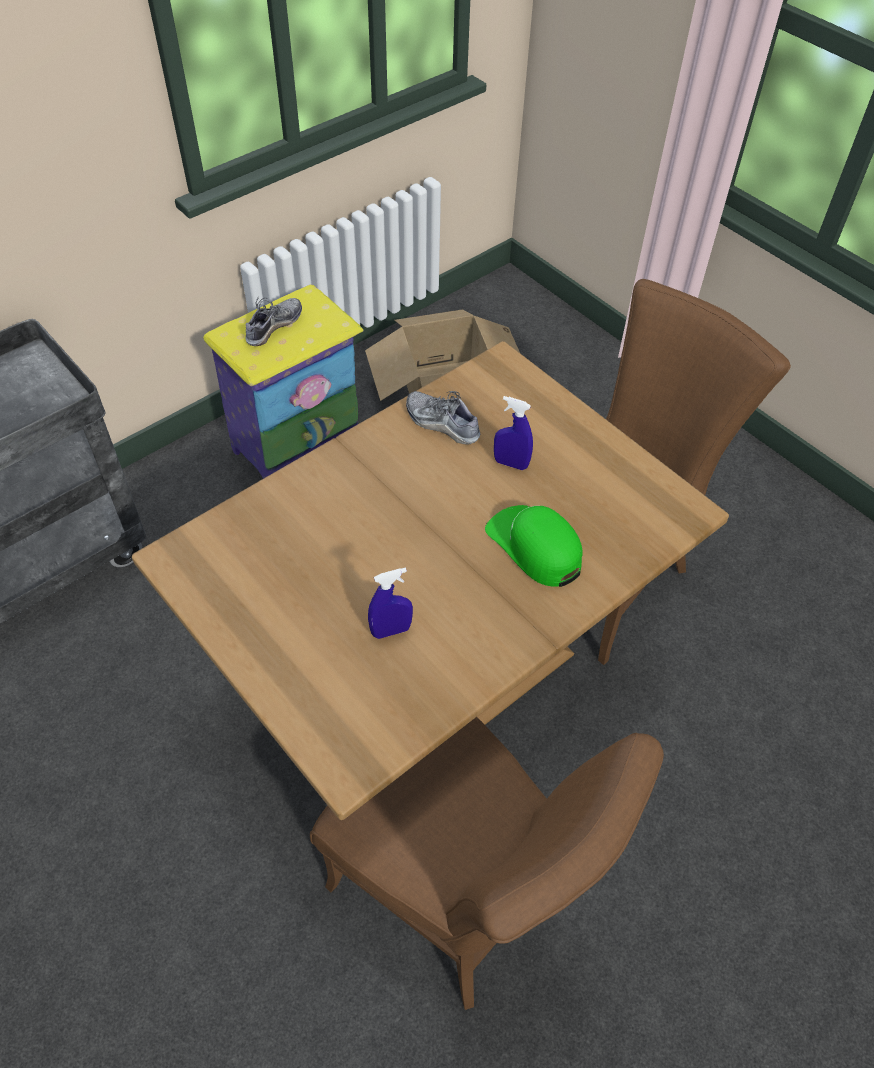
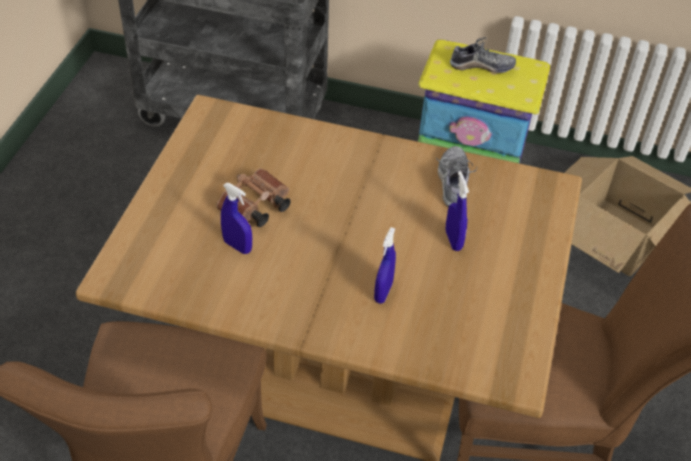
camera: 55 degrees right, 5 degrees down
(352, 590) = (254, 209): none -> brown binoculars
(534, 547) = (383, 292): green cap -> blue spray bottle

